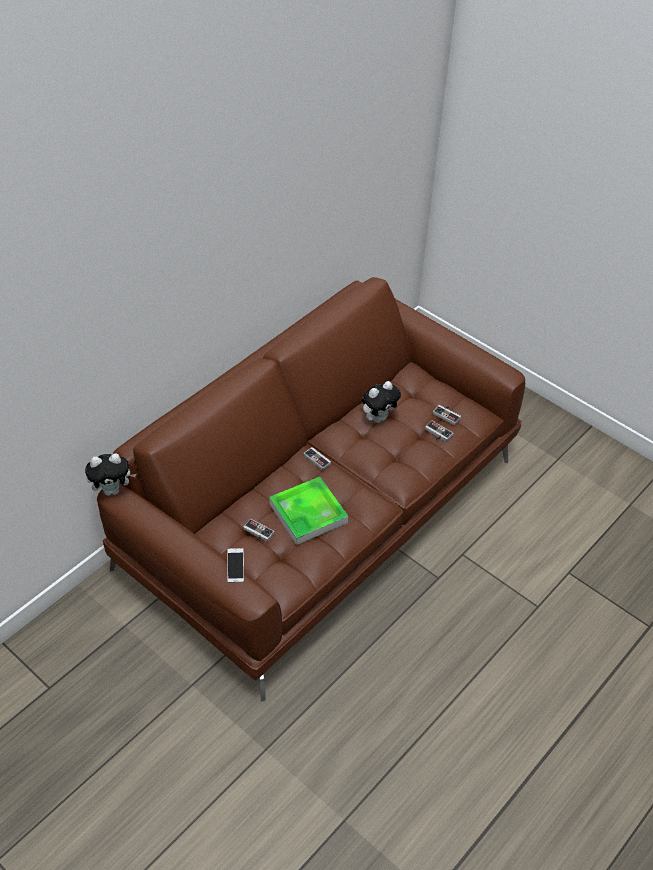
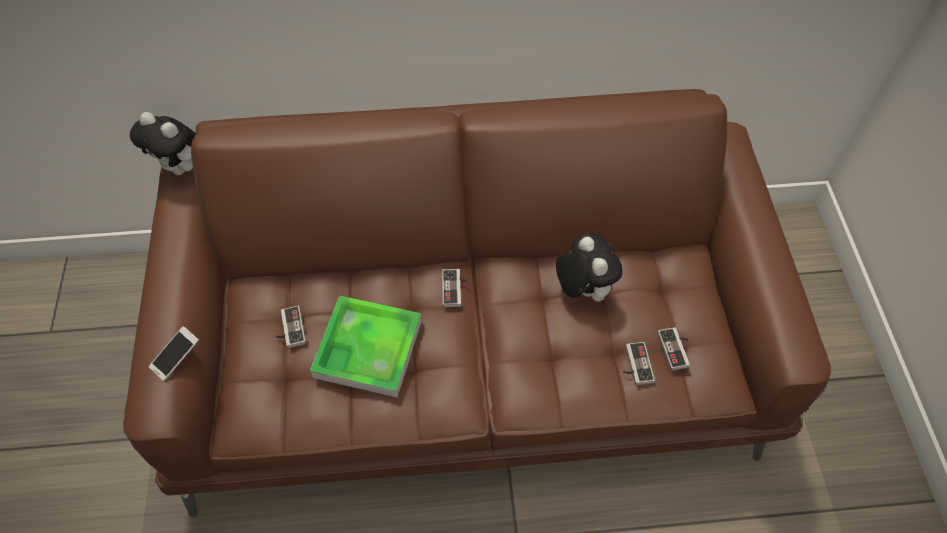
camera: 45 degrees right, 10 degrees up
(378, 418) = (582, 289): plush toy -> plush toy turned 120 degrees counterclockwise

